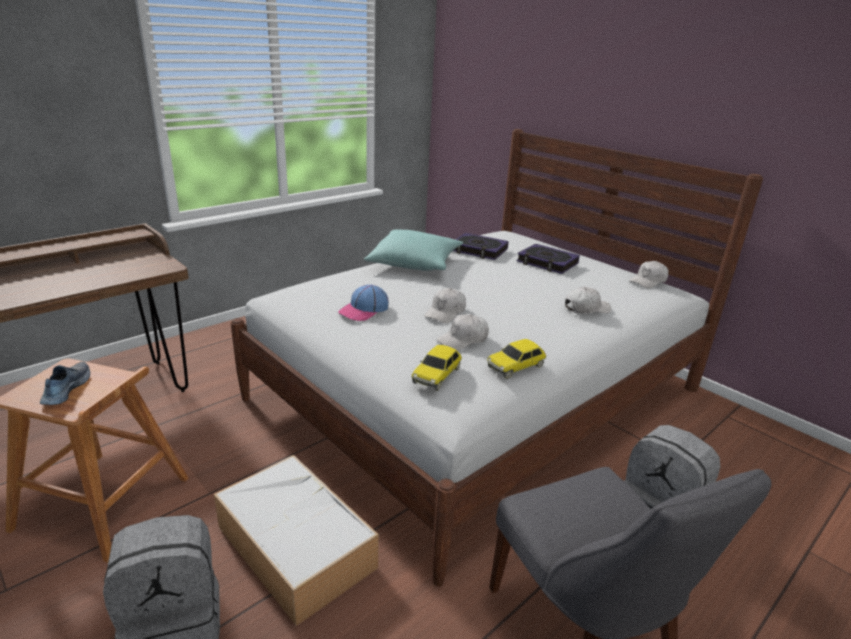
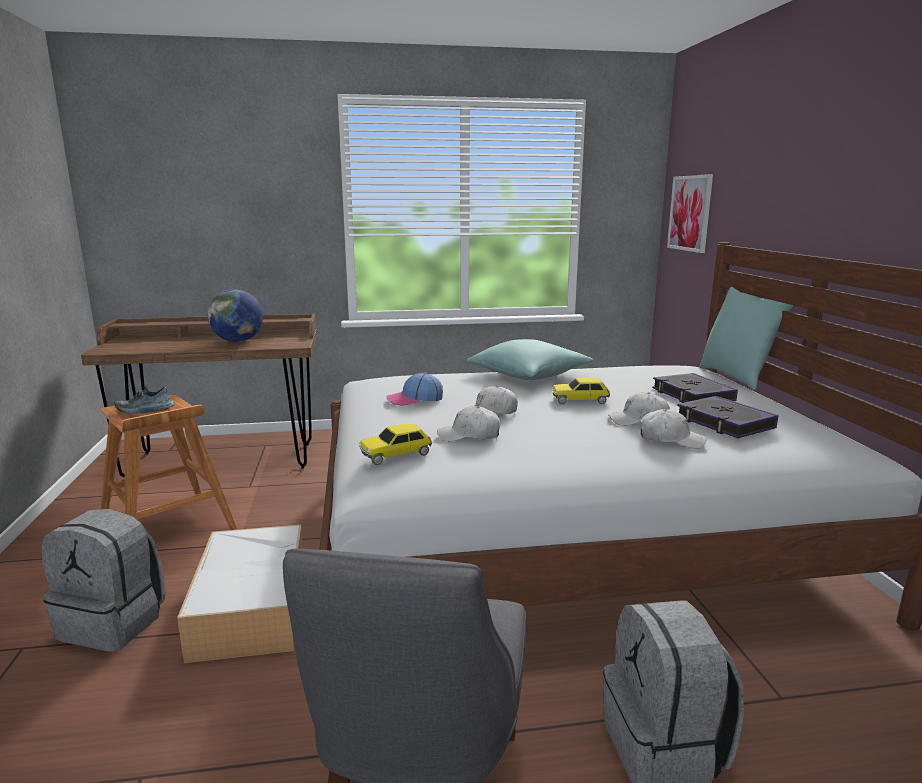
camera: 35 degrees right, 10 degrees down
(65, 389) = (145, 410): shoe -> shoe turned 135 degrees counterclockwise
(85, 273) = (238, 341): none -> globe
(469, 98) = (690, 213): none -> picture
(478, 250) = (621, 374): book -> book (724, 423)
(516, 367) = (489, 467): toy car -> toy car (580, 400)
(544, 238) = (736, 377): none -> turquoise pillow
(648, 281) = (821, 433): white cap -> white cap (638, 420)

